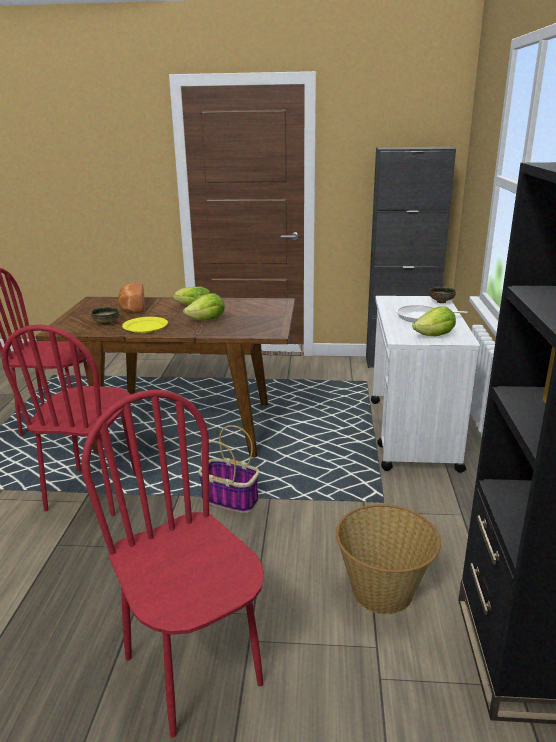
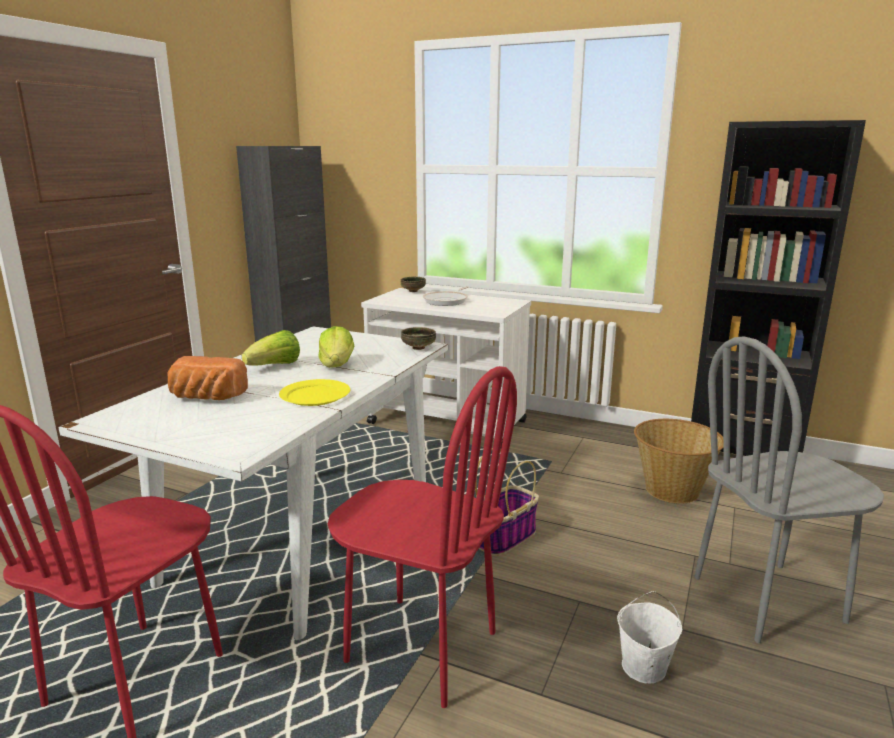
camera: 70 degrees left, 5 degrees down
(86, 589) = (644, 668): none -> white bucket
(106, 323) = (259, 417): bowl -> bowl (418, 348)
(185, 426) = (301, 544): brown dining table -> white dining table
(194, 669) = (768, 599): red chair -> grey chair
(434, 336) = (498, 305): lettuce -> none

